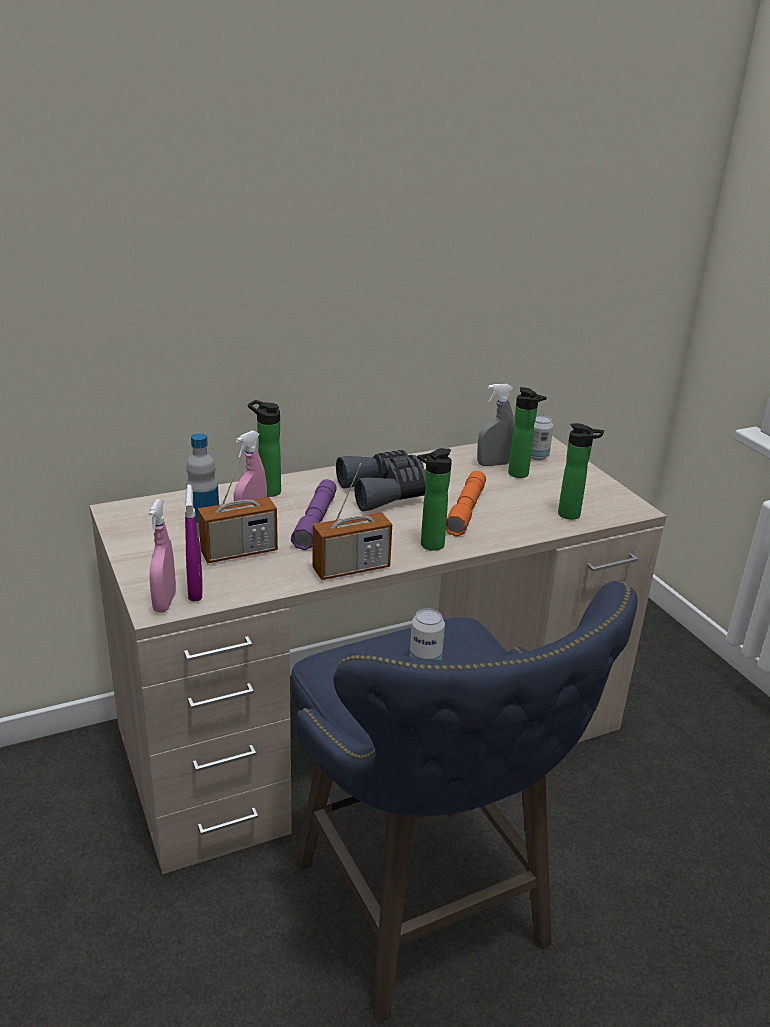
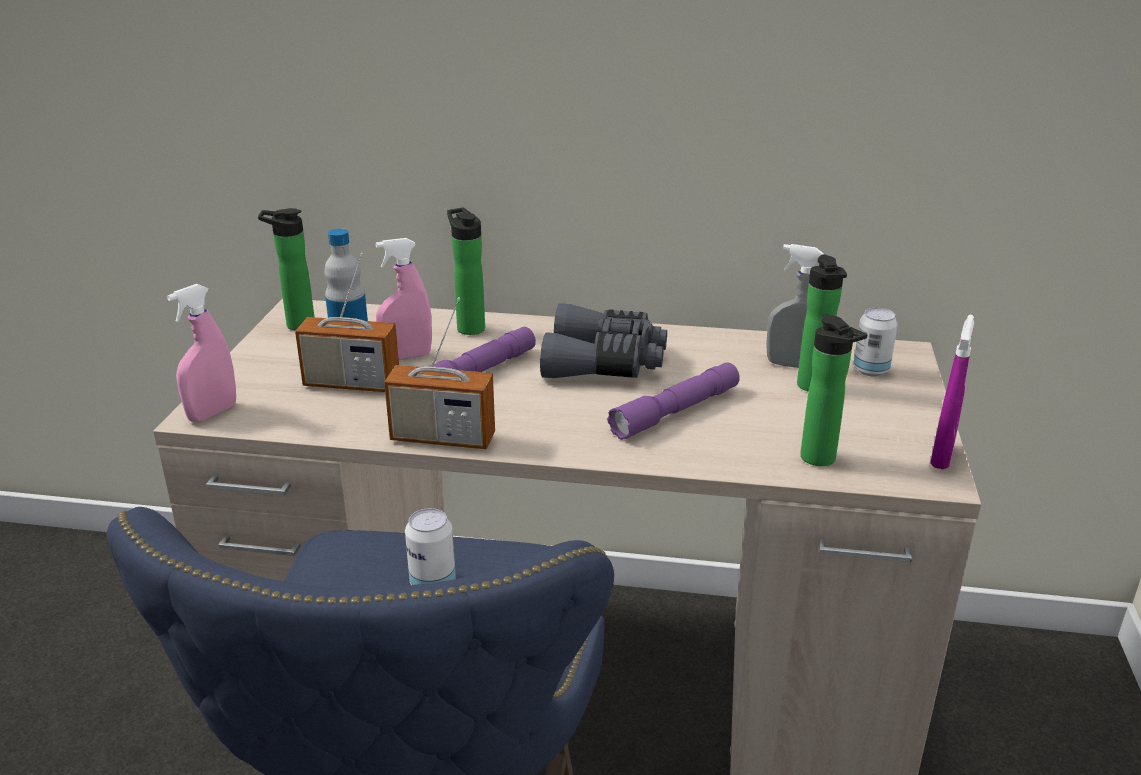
camera: 35 degrees right, 0 degrees up
(195, 591) = (256, 411): purple spray bottle -> purple spray bottle (941, 456)
(429, 546) = (570, 440): bottle -> bottle (296, 325)
(466, 510) = (675, 412): orange flashlight -> purple flashlight

